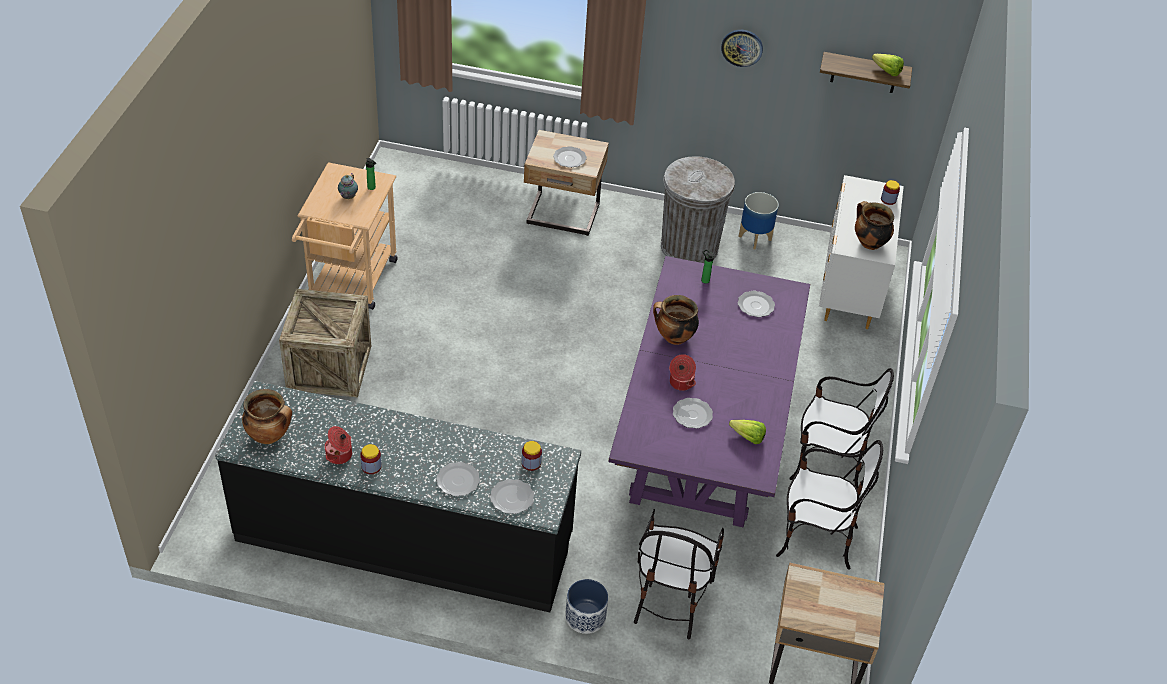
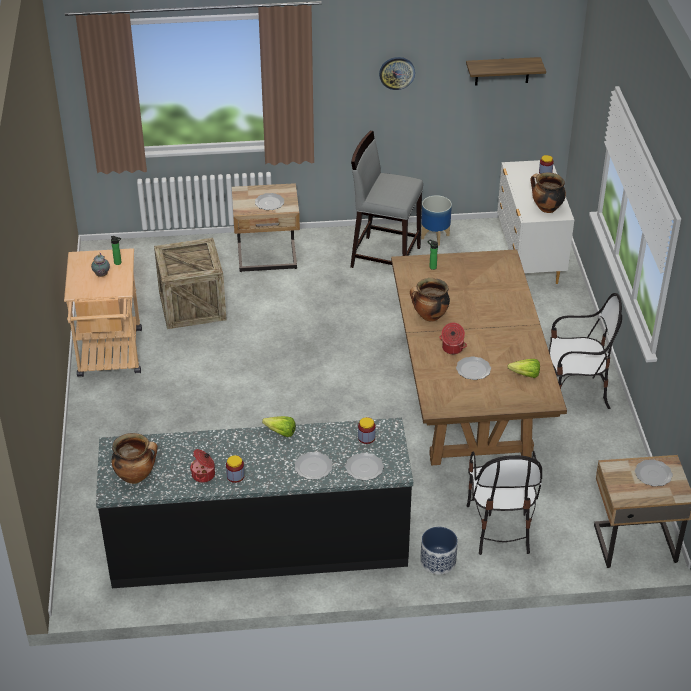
camera: 15 degrees left, 5 degrees down
(329, 367) = (125, 429): crate -> crate (192, 306)
(689, 246) = (385, 256): grey trash can -> grey stool
(702, 440) = (467, 402): purple dining table -> brown dining table
(755, 305) = (482, 275): plate -> plate (653, 474)
(815, 539) = (591, 451): chair -> none
(885, 70) = (521, 64): lettuce -> lettuce (278, 431)

